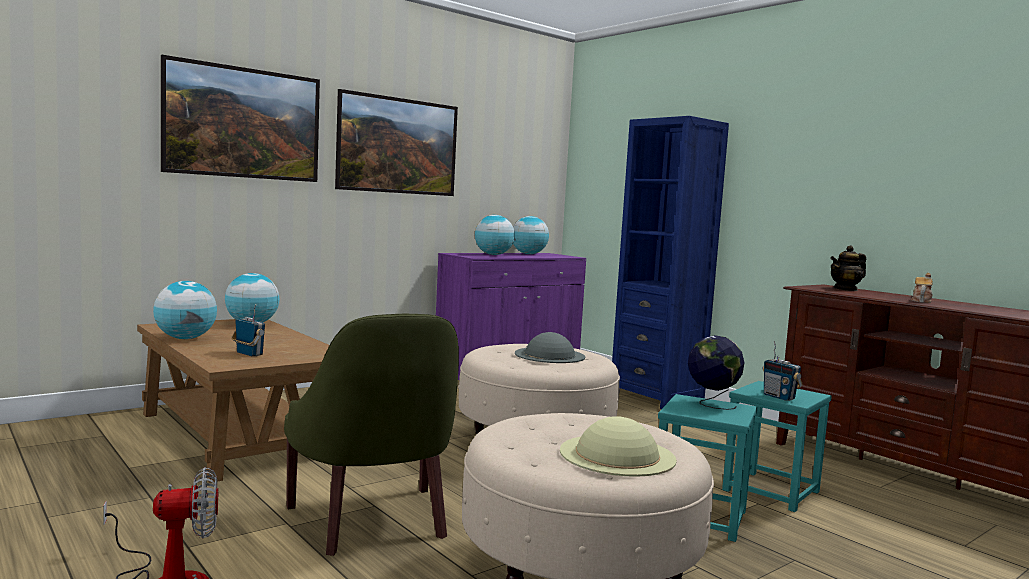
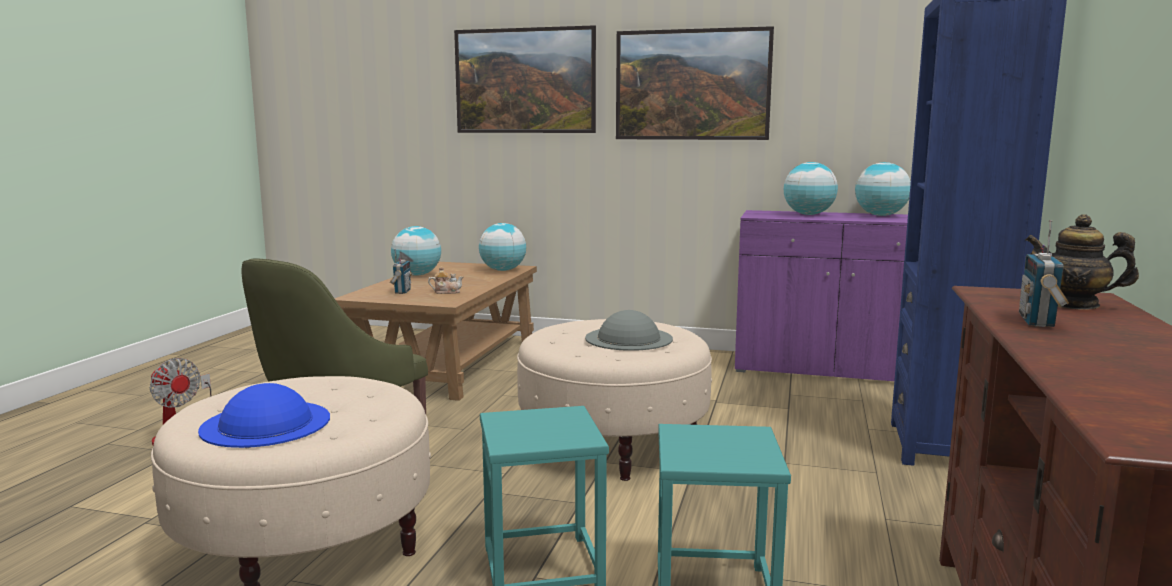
camera: 55 degrees right, 5 degrees up
(617, 454) = (266, 423): beige hat -> blue hat
(712, 404) = (567, 425): globe -> none
(779, 397) = (689, 448): radio -> radio (1038, 321)
(921, 301) = (1079, 343): teapot -> teapot (446, 292)

